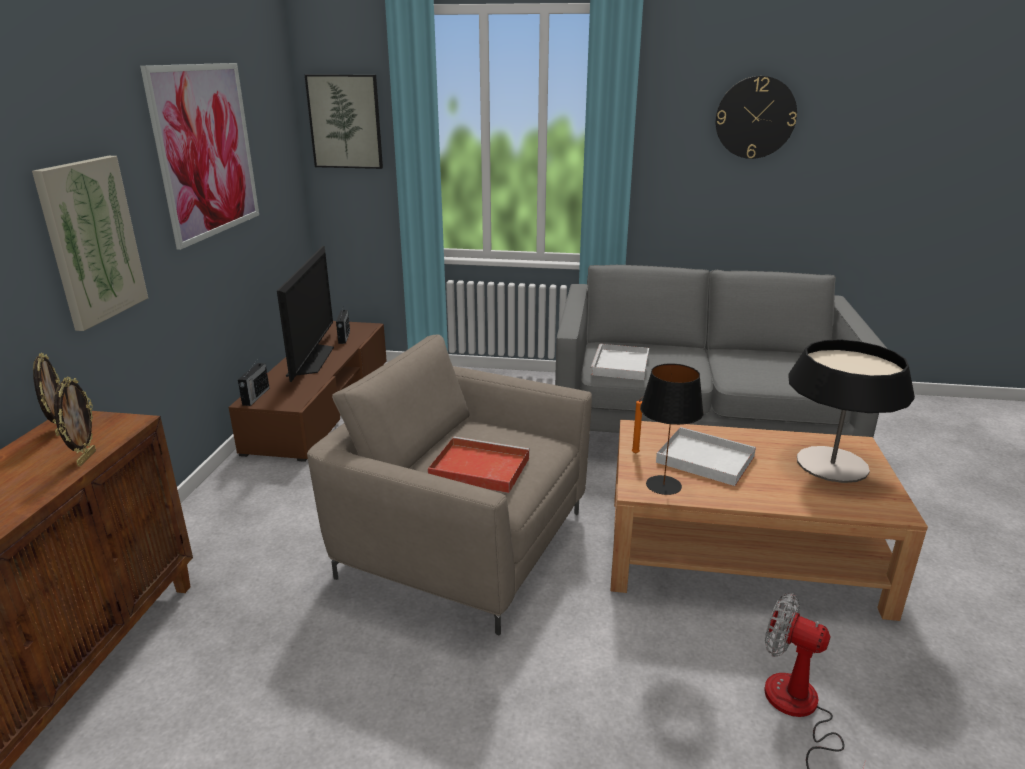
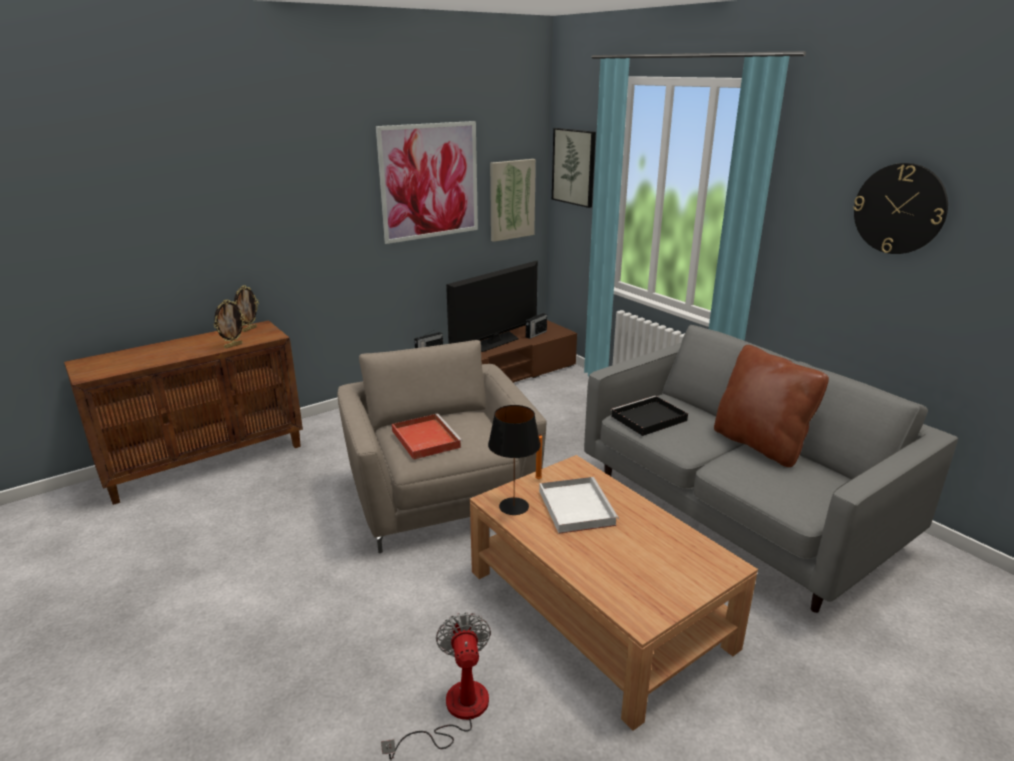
camera: 45 degrees right, 0 degrees up
(92, 241) = (311, 229): picture -> picture (511, 199)
(621, 365) = (648, 419): white tray -> black tray
(722, 353) = (760, 444): none -> brown pillow
(832, 464) = (667, 564): table lamp -> none

